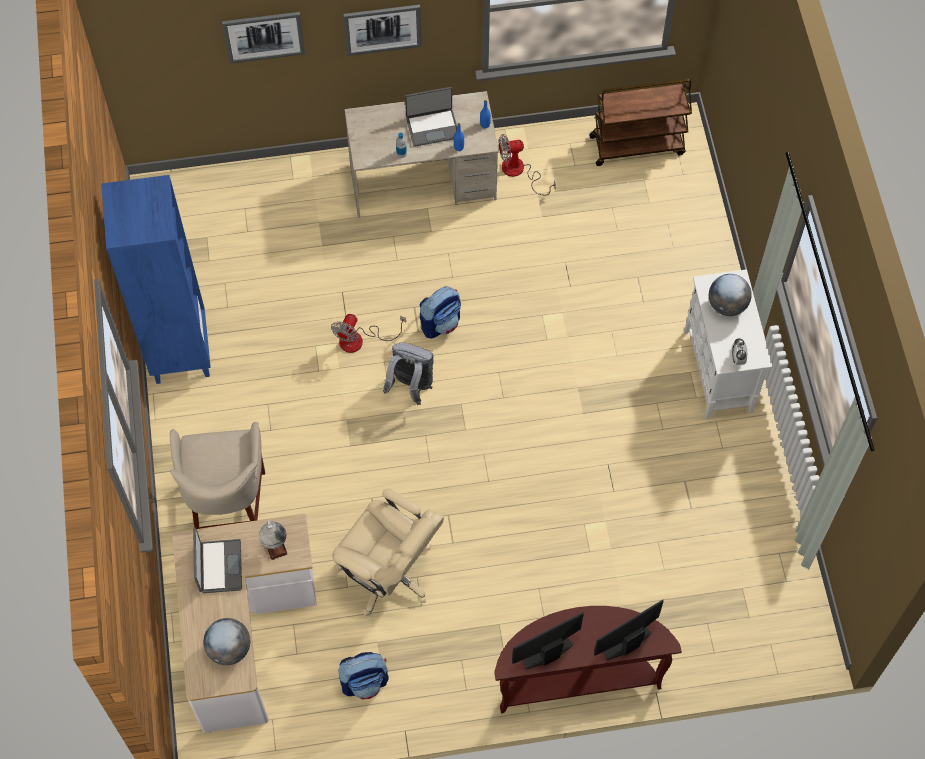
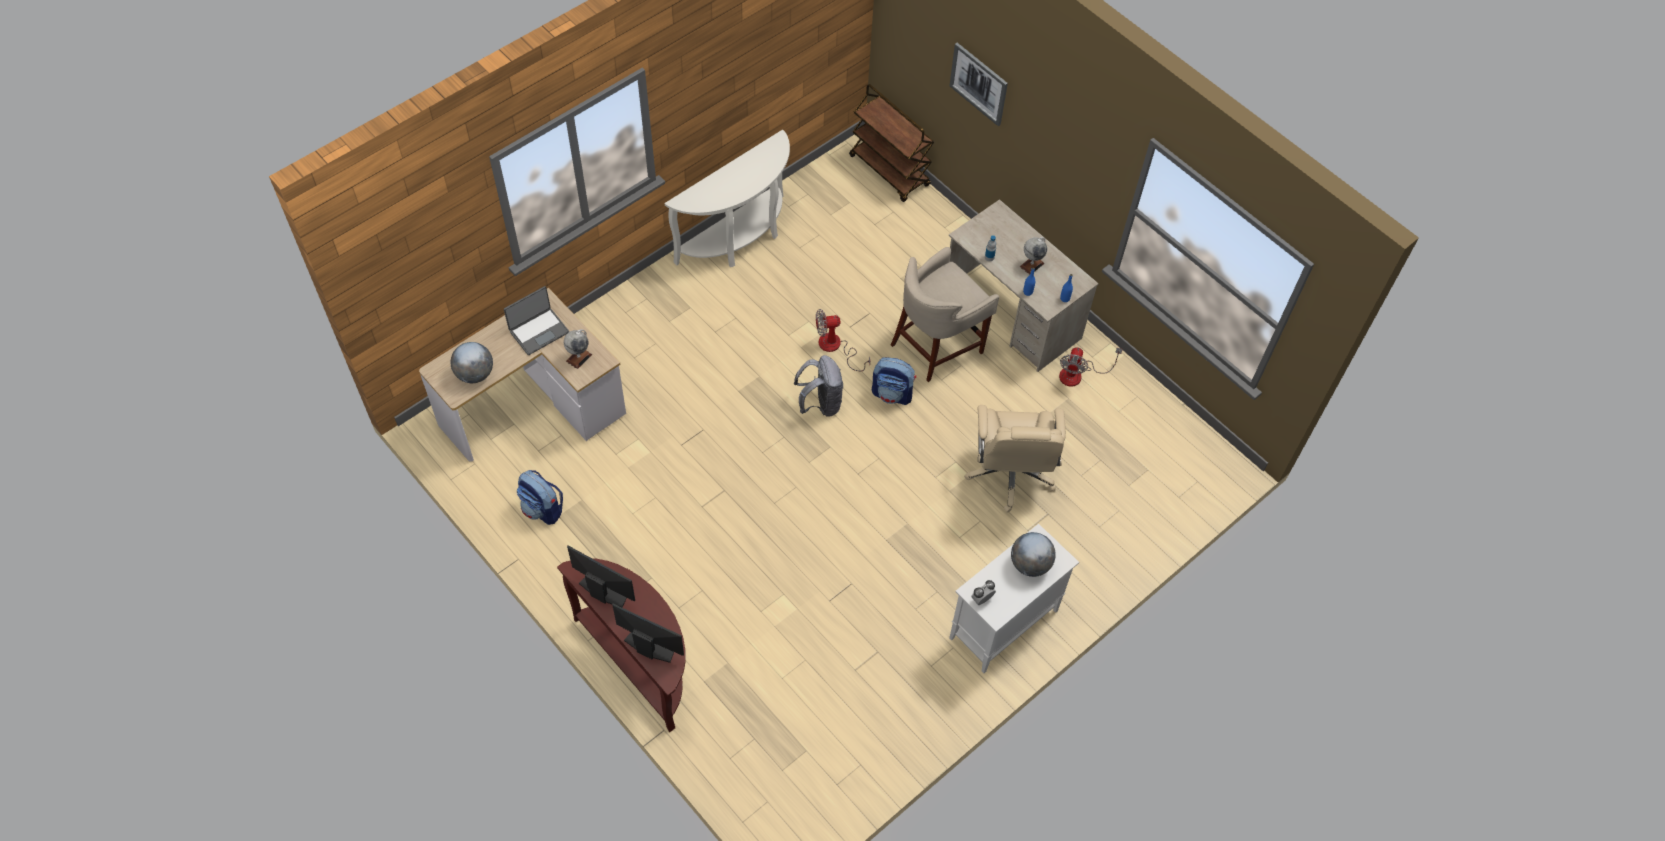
camera: 55 degrees right, 5 degrees down
(179, 351) = (739, 239): blue bookcase -> white console table
(229, 507) = (631, 341): beige stool -> beige stool (937, 346)
(382, 29) = (1057, 156): picture -> none
(389, 573) = (646, 476): beige office chair -> beige office chair (1010, 474)
(432, 127) = (1032, 265): laptop -> globe
(519, 172) = (1078, 374): fan -> fan turned 120 degrees counterclockwise
(637, 145) = (1178, 447): brown cart -> brown cart (890, 171)

